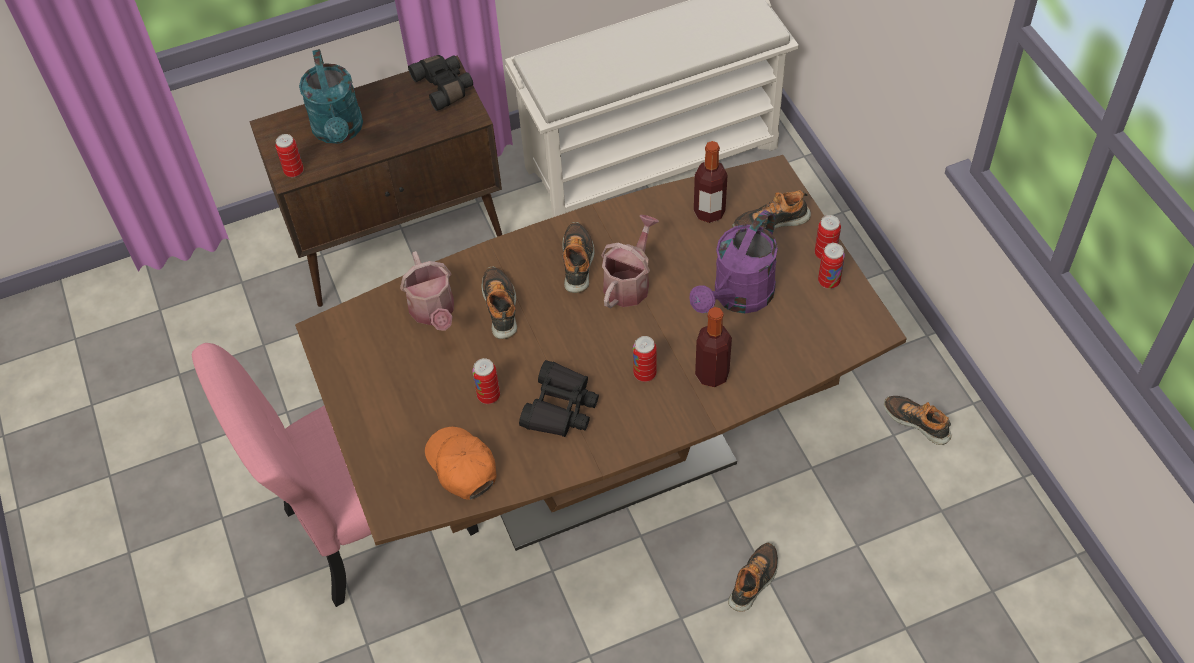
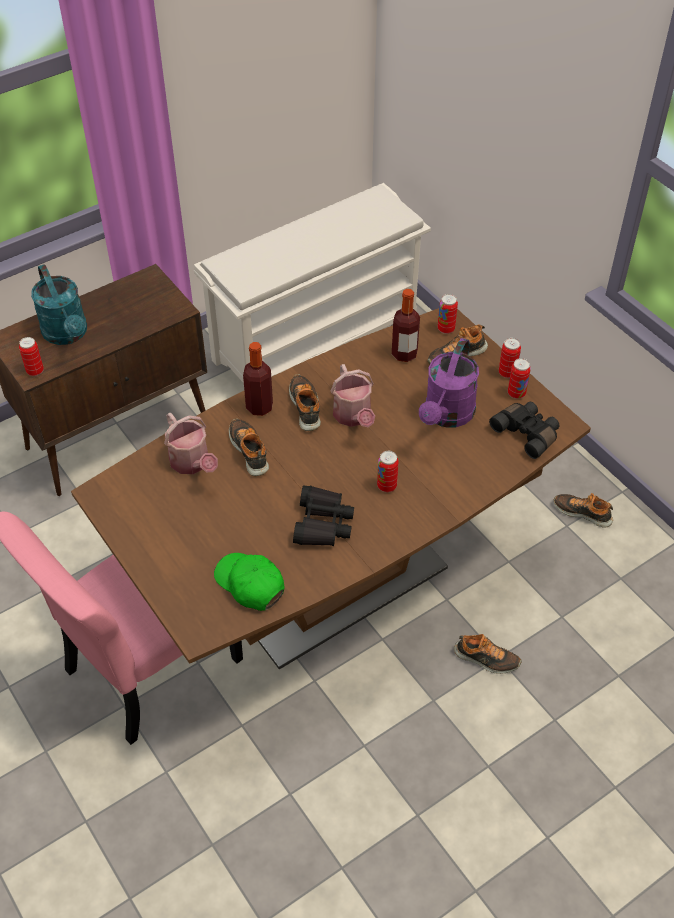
camera: 15 degrees left, 5 degrees down
(445, 87) = (151, 289): black binoculars -> black binoculars (527, 433)
(461, 466) = (250, 584): orange cap -> green cap
(488, 396) = (258, 523): can -> can (446, 329)
(629, 282) = (353, 416): watering can -> watering can turned 150 degrees clockwise
(712, 374) = (443, 478): bottle -> bottle (259, 407)
(754, 580) = (486, 659): shoe -> shoe turned 90 degrees clockwise

